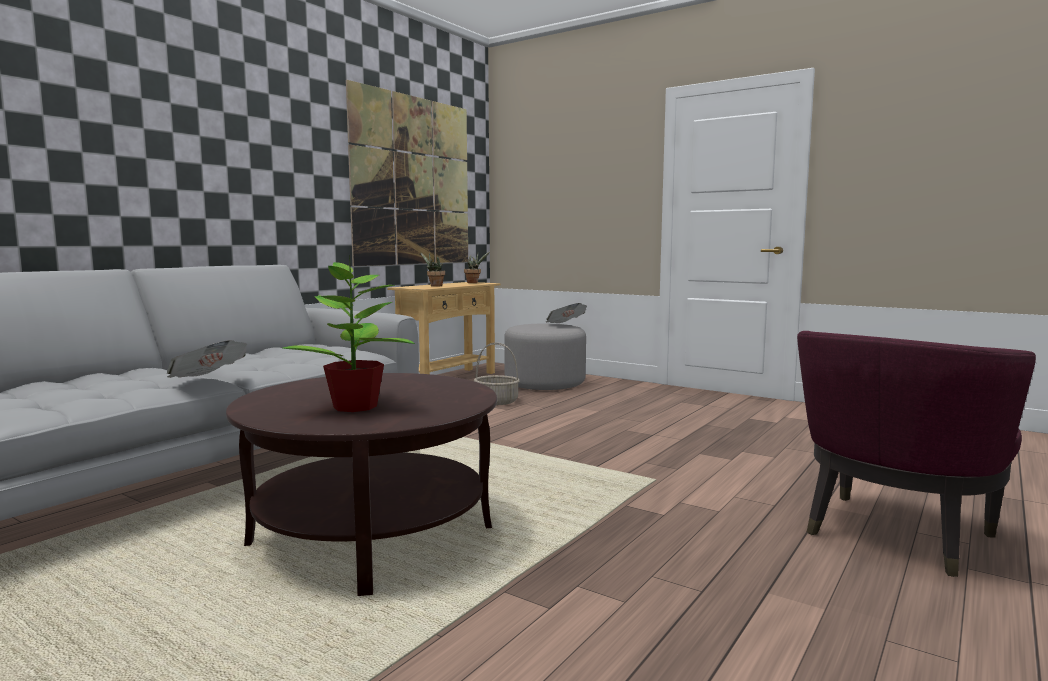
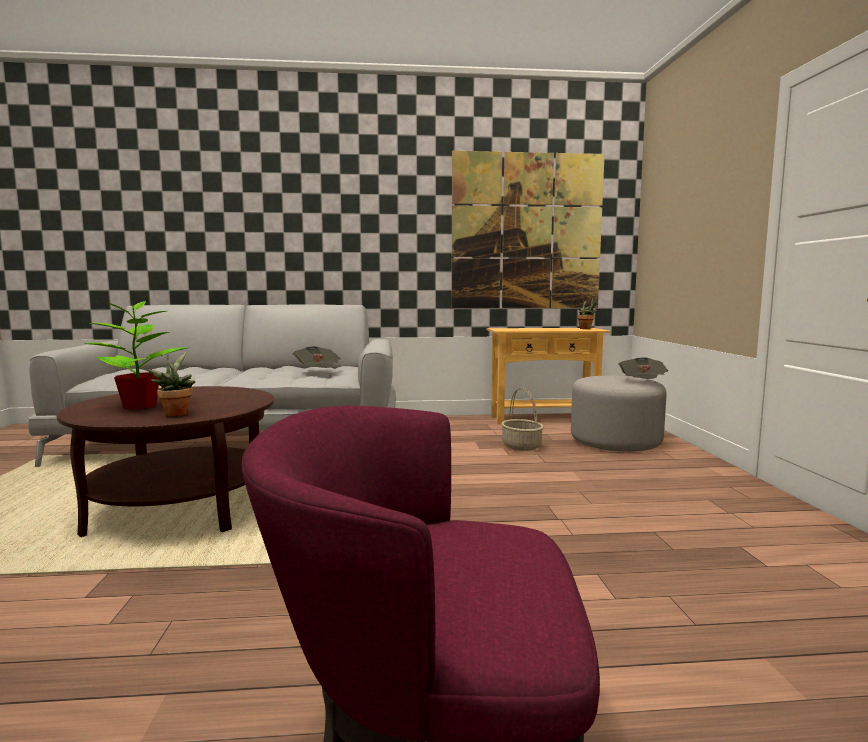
camera: 50 degrees right, 0 degrees up
(208, 381) = (202, 379): newspaper -> newspaper (318, 371)
(434, 286) = (528, 329): potted plant -> potted plant (176, 413)

